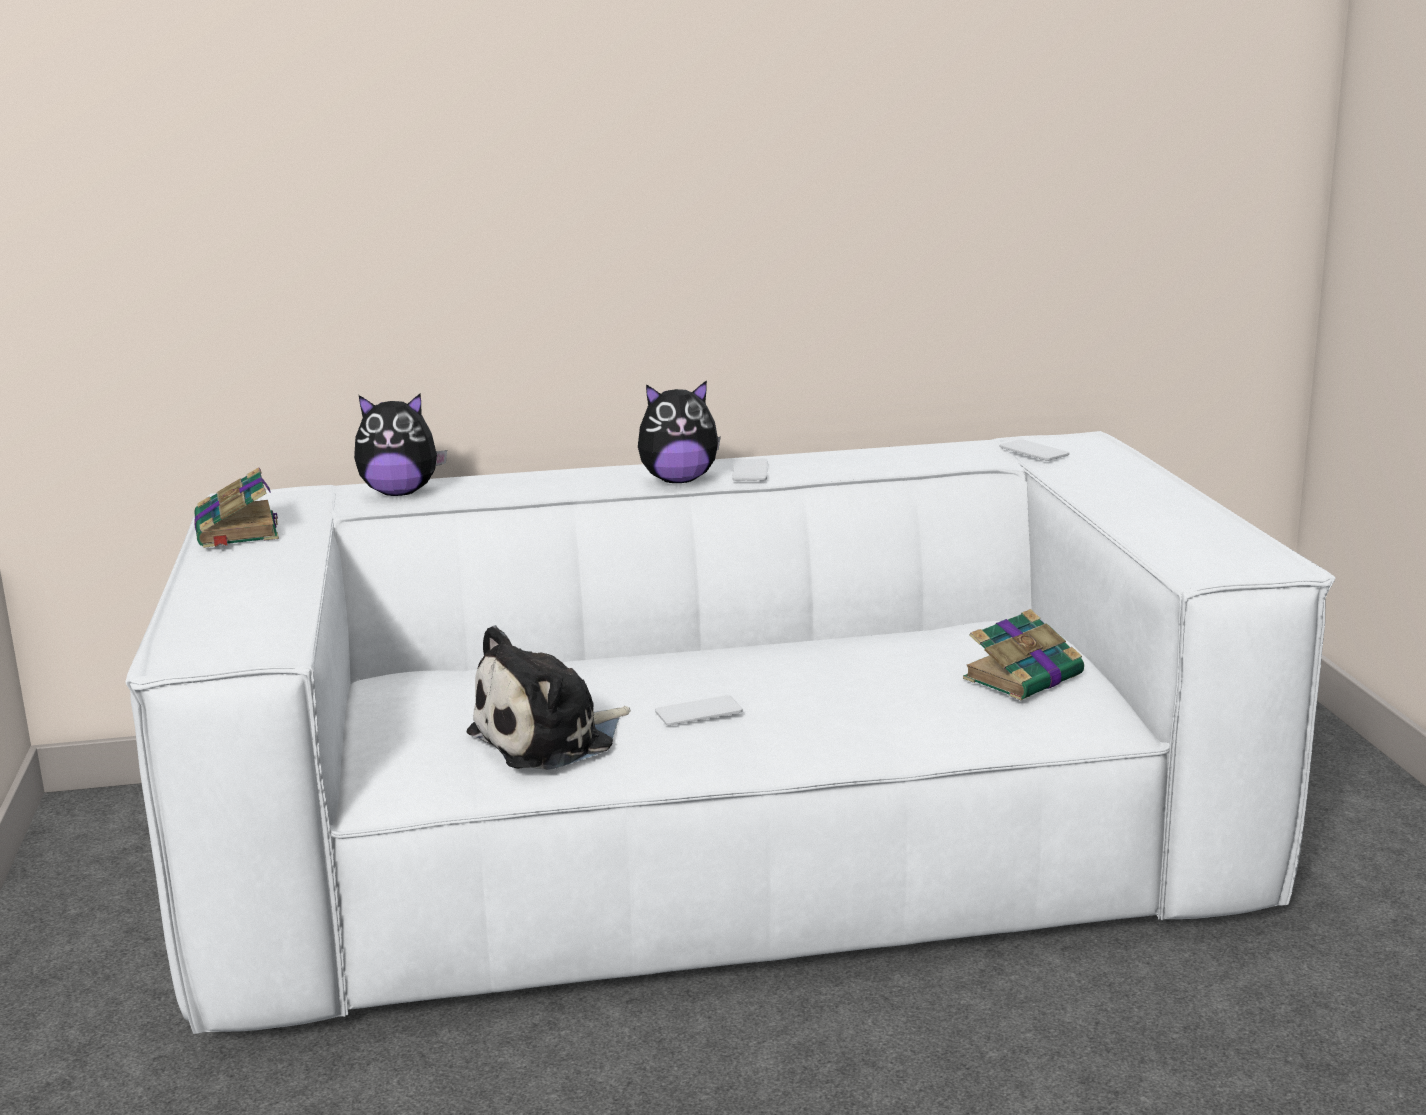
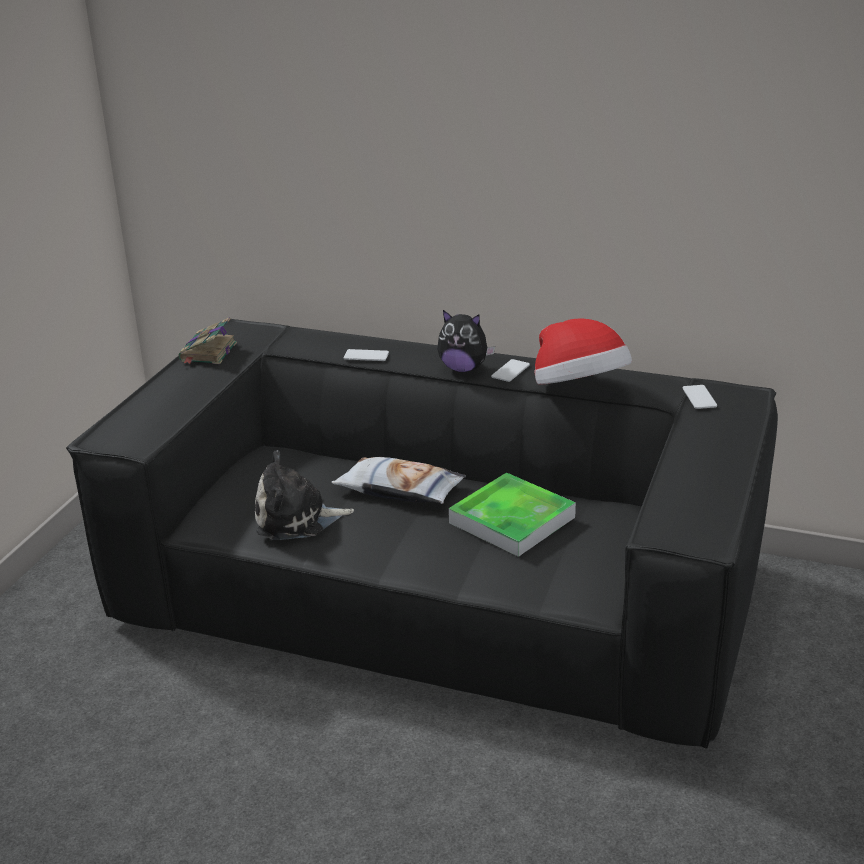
camera: 30 degrees right, 10 degrees up
(400, 493) = (313, 341): plush toy -> none
(664, 671) = (399, 489): none -> pillow
(698, 712) = (383, 525): phone -> phone (366, 356)
(721, 849) = (437, 594): white sofa -> black sofa
(874, 471) = (579, 390): none -> hat
(876, 664) = (512, 520): none -> tray
(1025, 676) = (583, 556): book -> none

